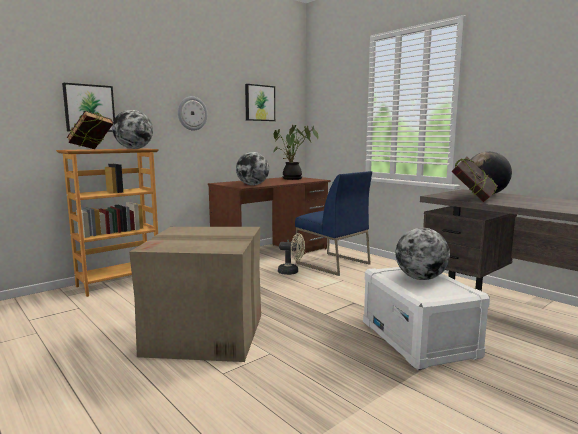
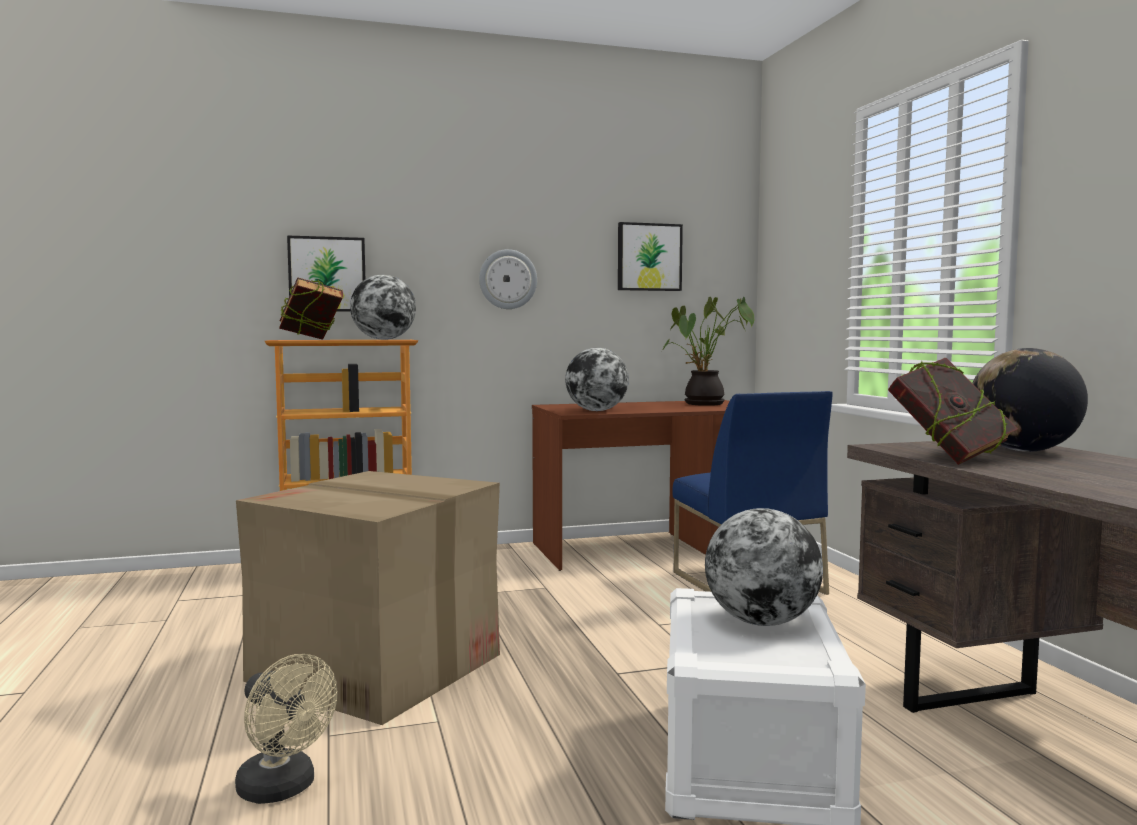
camera: 25 degrees right, 5 degrees down
(291, 272) = (646, 587): beige fan -> beige fan (283, 789)

